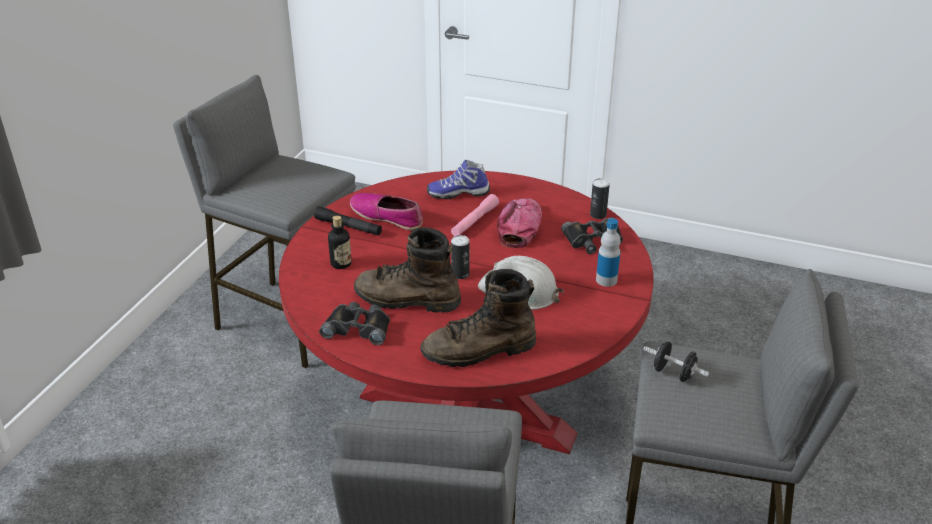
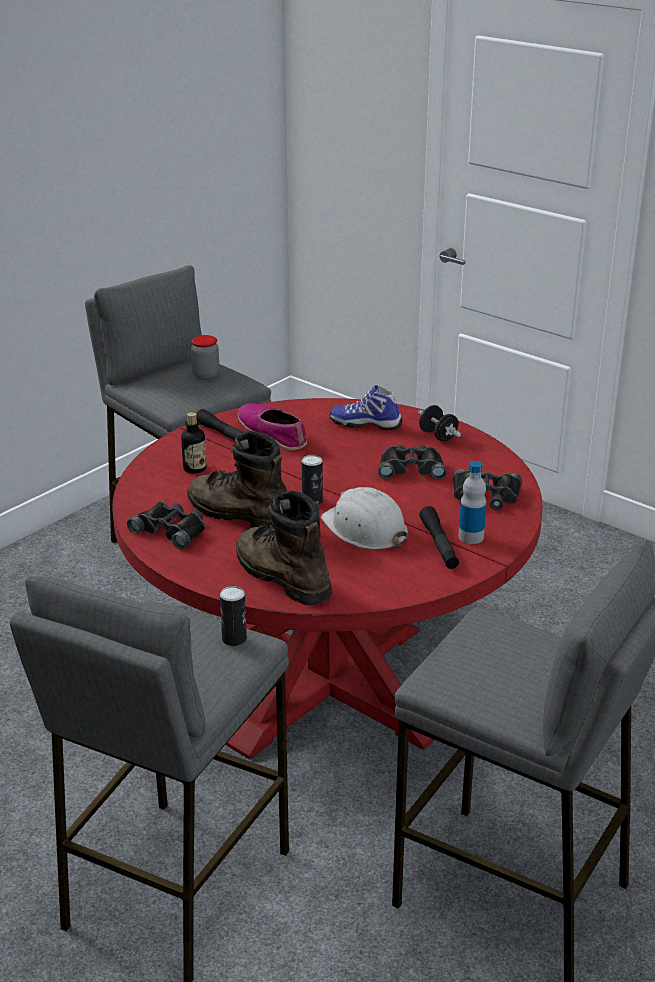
camera: 20 degrees right, 5 degrees down
(294, 172) = (206, 375): none -> jar
(474, 221) = (364, 453): pink flashlight -> none
(479, 351) = (280, 576): brown boot -> brown boot turned 45 degrees clockwise
(520, 227) = (411, 468): cap -> black binoculars
(586, 293) = (439, 545): none -> black flashlight
(598, 215) = (510, 471): can -> can (234, 639)
(673, 373) = (478, 641): black dumbbell -> black dumbbell (438, 436)

